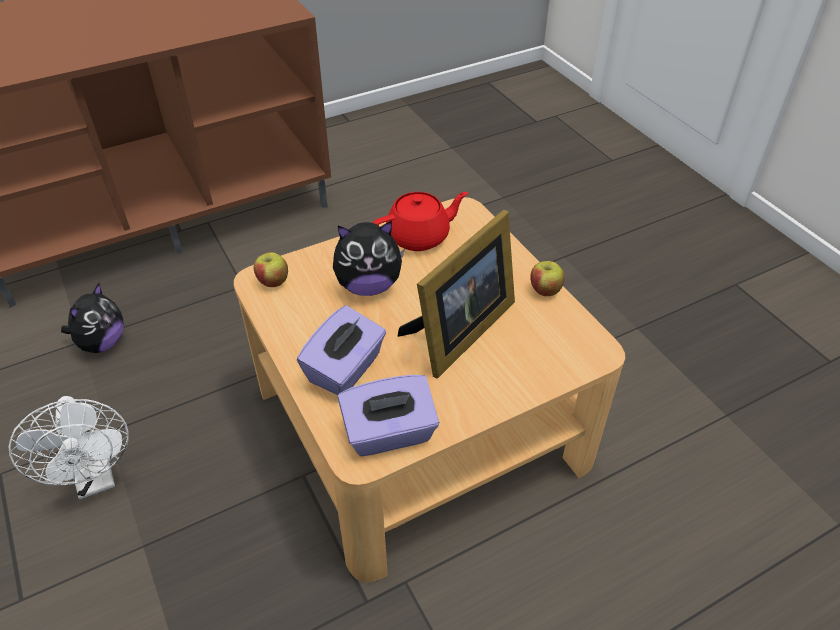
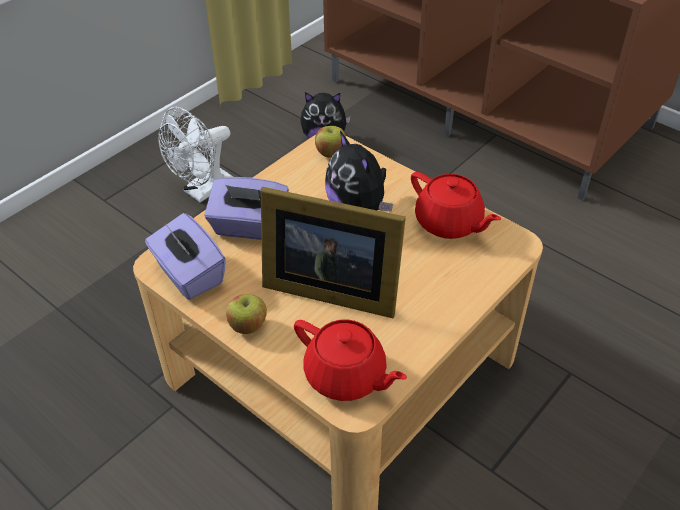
camera: 70 degrees right, 0 degrees up
(544, 290) = (426, 340): apple -> apple (248, 326)
(566, 348) = (346, 376): none -> red teapot

